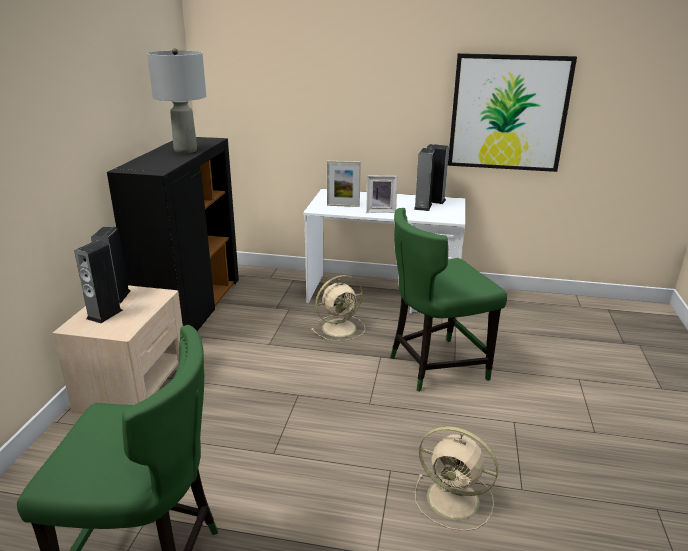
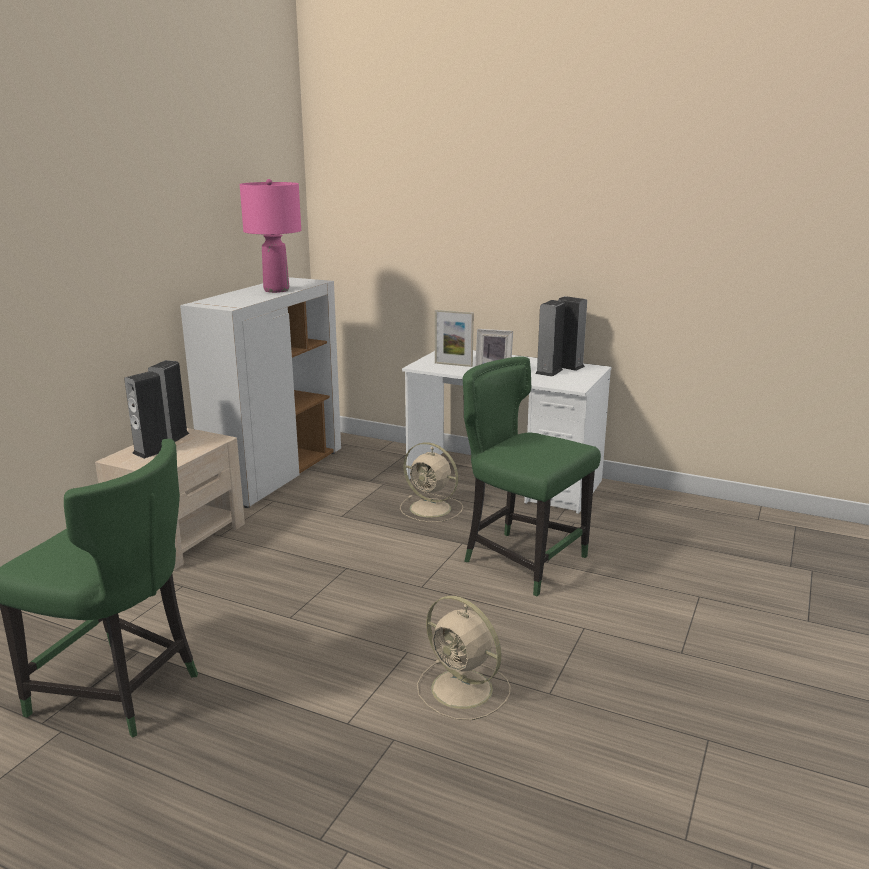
camera: 15 degrees right, 5 degrees down
(185, 151) = (276, 290): grey table lamp -> pink table lamp
(192, 309) = (276, 473): black cabinet -> white cabinet
(340, 327) = (432, 509): beige fan -> beige fan turned 45 degrees clockwise
(434, 366) = (522, 560): green chair -> green chair turned 45 degrees clockwise
(508, 113) = (663, 261): picture -> none

